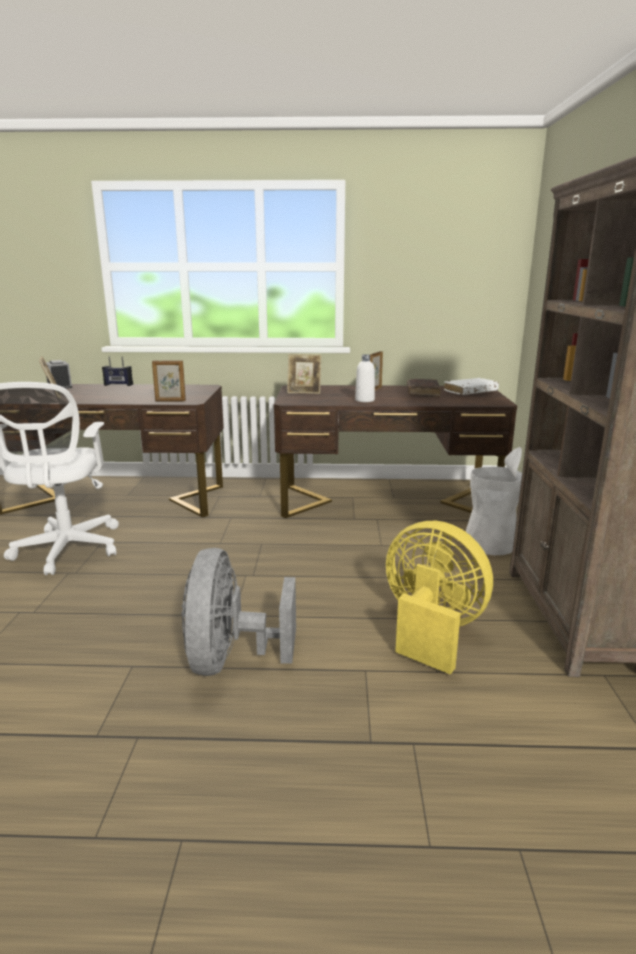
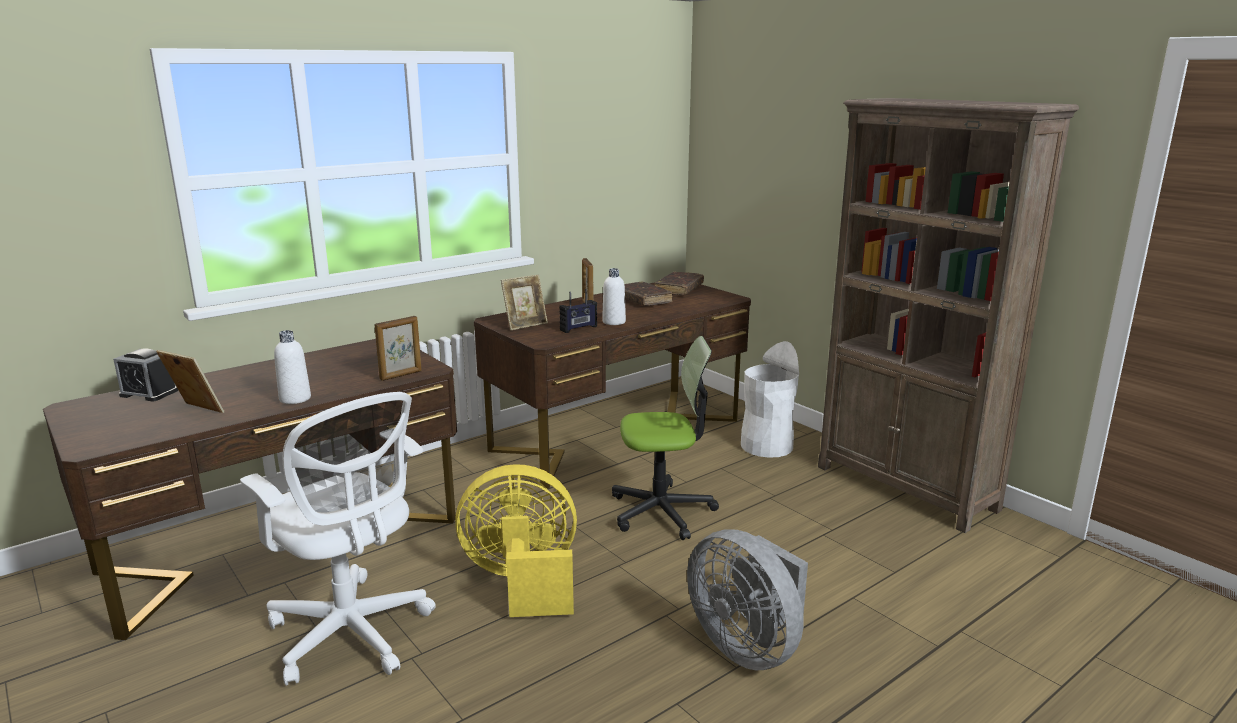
camera: 40 degrees left, 0 degrees up
(99, 400) = (295, 399): none -> white bottle
(118, 385) = (243, 368): radio -> radio (579, 328)
(330, 556) = (662, 511): none -> office chair
(431, 630) = (842, 541): yellow fan -> yellow fan (522, 582)
(470, 392) = (679, 289): white book -> brown book

